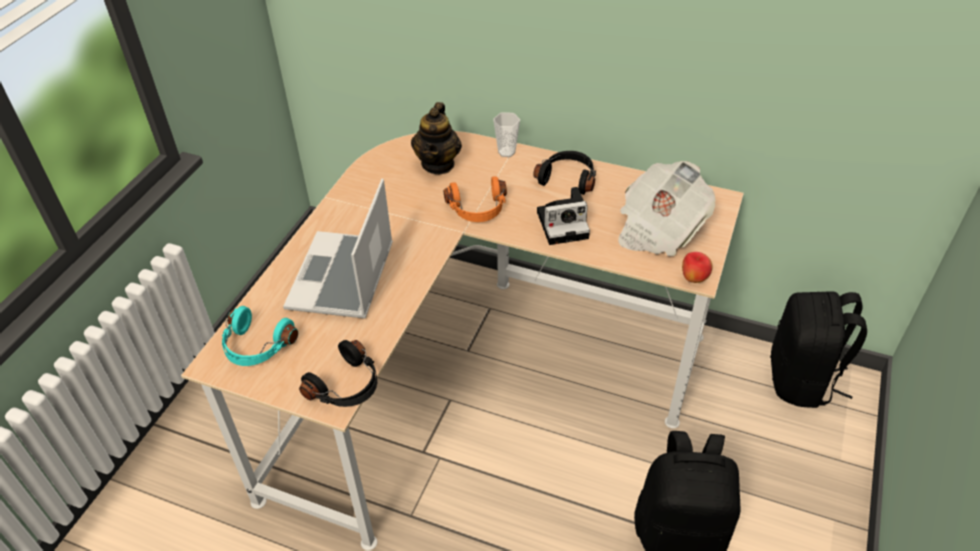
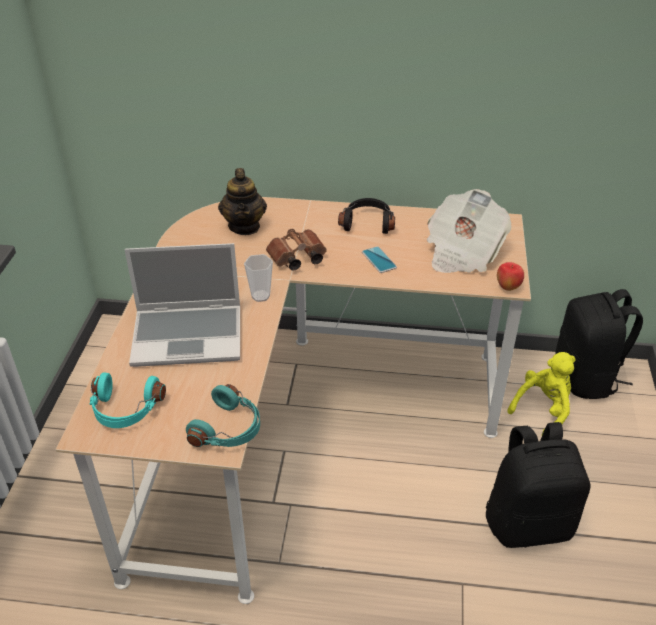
camera: 15 degrees left, 5 degrees down
(343, 278) = (189, 336): laptop -> laptop turned 90 degrees counterclockwise
(347, 386) = (229, 429): black headphones -> turquoise headphones
(478, 210) = (296, 259): orange headphones -> brown binoculars
(506, 152) = (304, 208): cup -> cup (260, 296)
(564, 224) = (379, 260): camera -> phone
(739, 407) = (543, 409): none -> yellow plush toy

